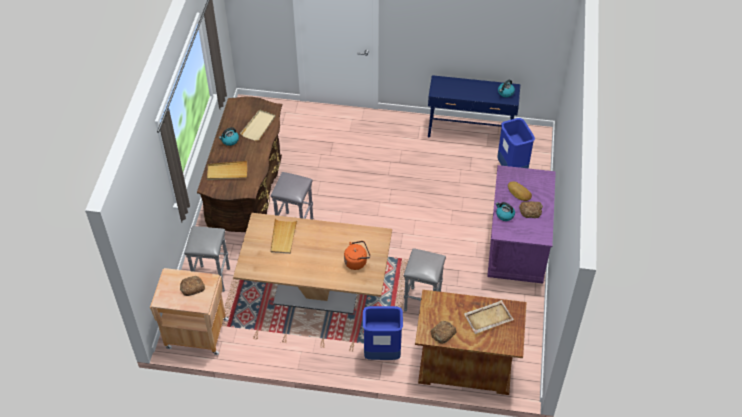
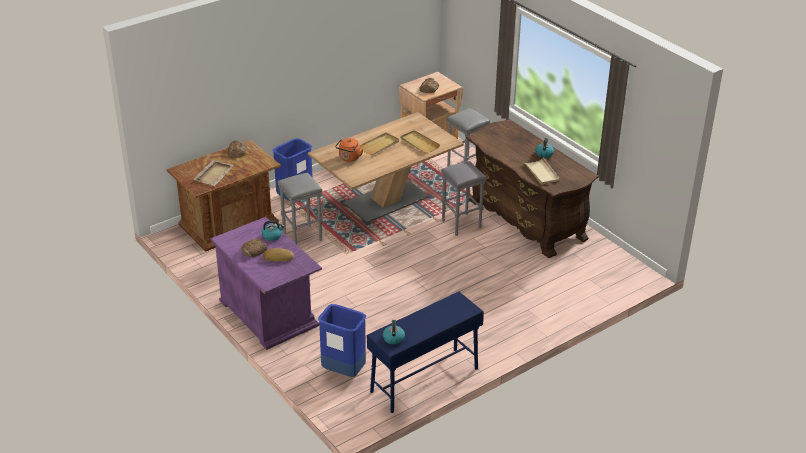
camera: 135 degrees right, 15 degrees down
(227, 172) = (511, 138): beige tray -> beige tray (379, 145)

